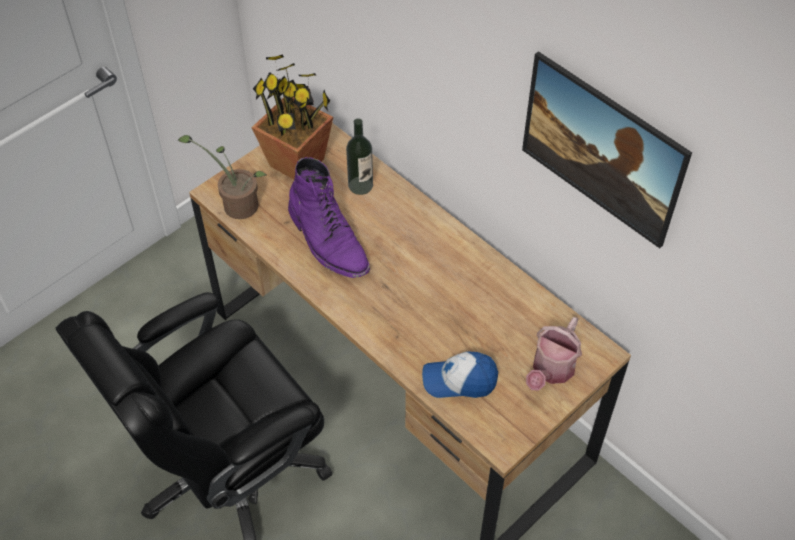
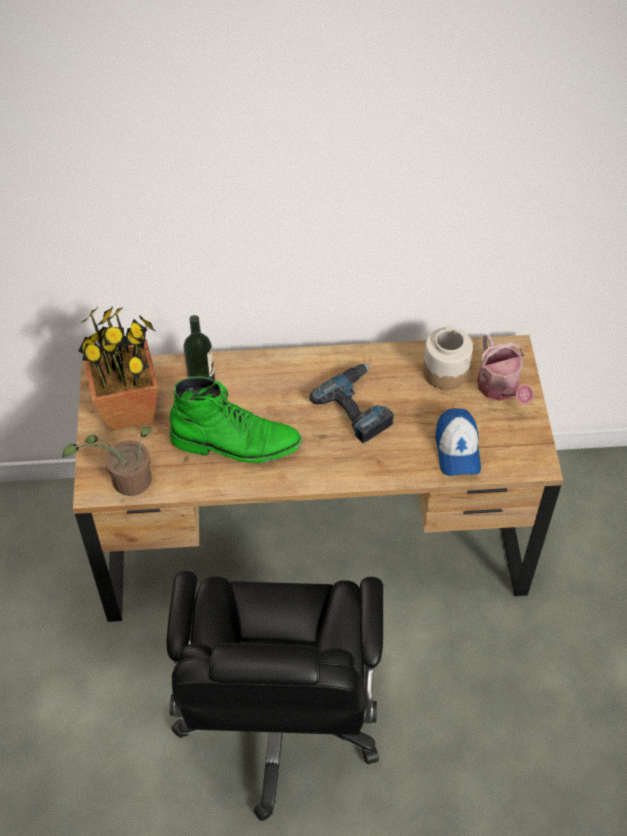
camera: 50 degrees left, 0 degrees up
(328, 240) = (236, 443): purple boot -> green boot
(436, 290) = (359, 406): none -> power drill
(459, 380) = (457, 450): cap -> cap turned 45 degrees counterclockwise
(529, 322) = (445, 371): none -> jar
(596, 173) = (463, 198): picture -> none

